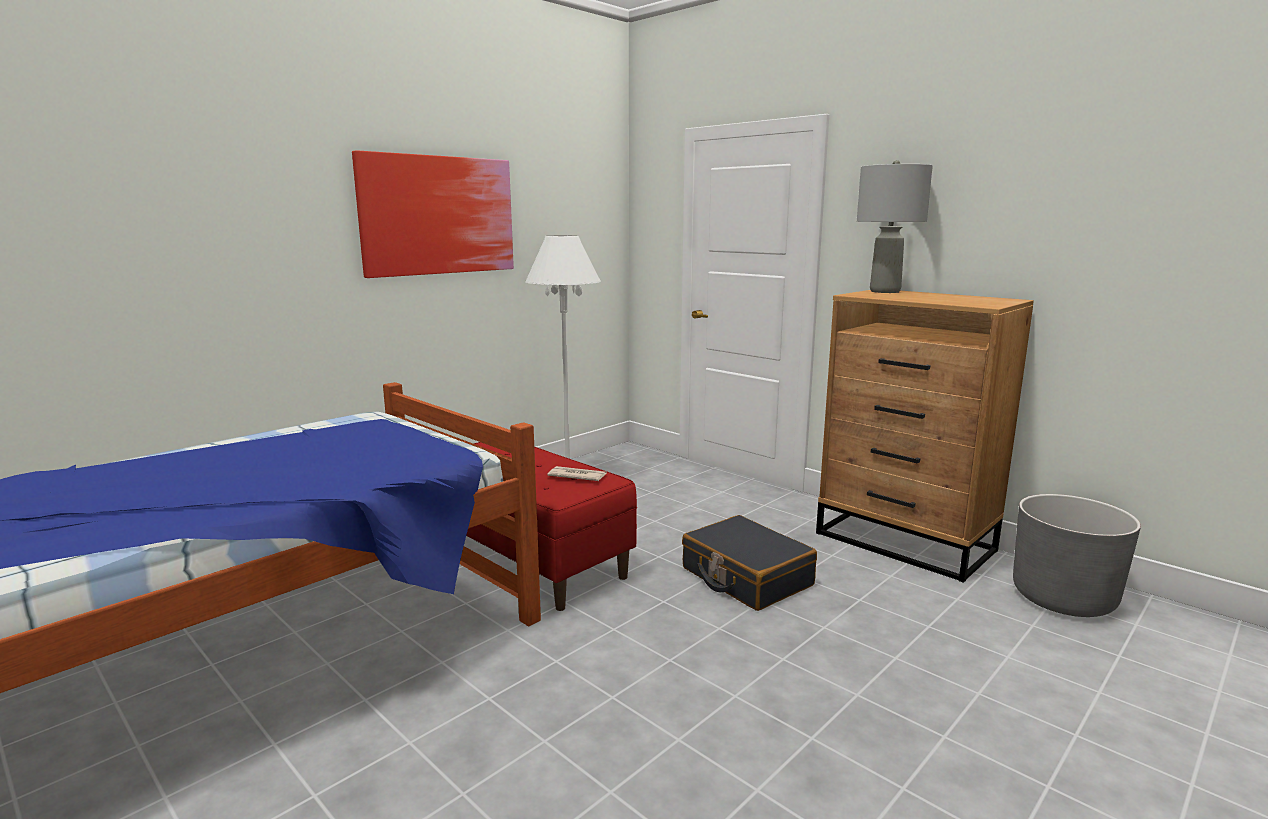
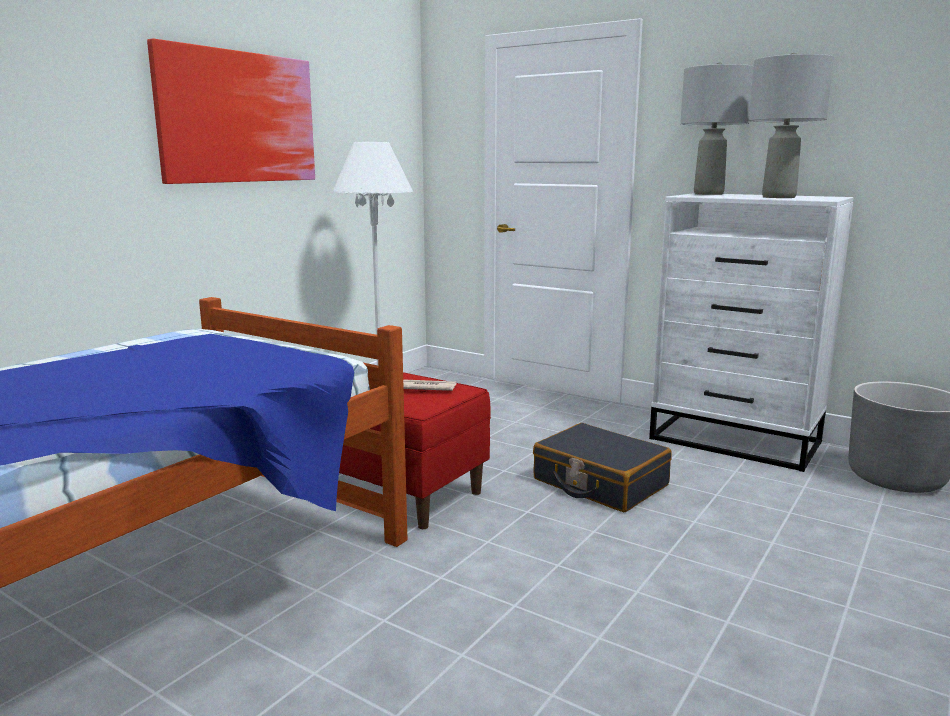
camera: 10 degrees left, 0 degrees up
(906, 542) = (736, 441): brown dresser -> white dresser
(947, 300) = (779, 197): none -> grey table lamp

